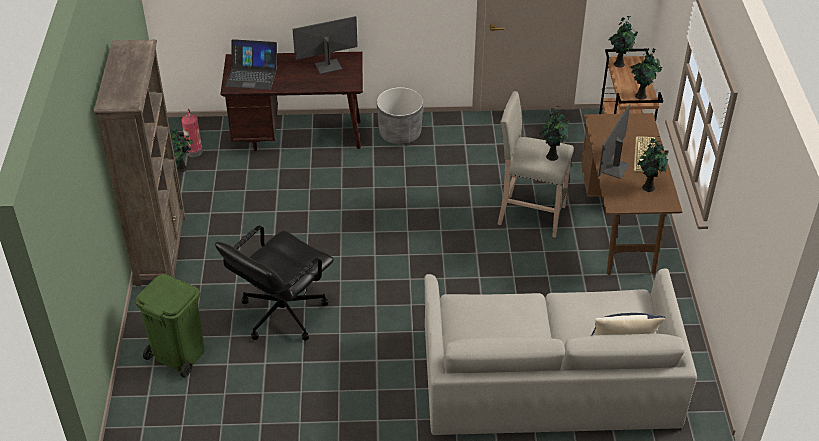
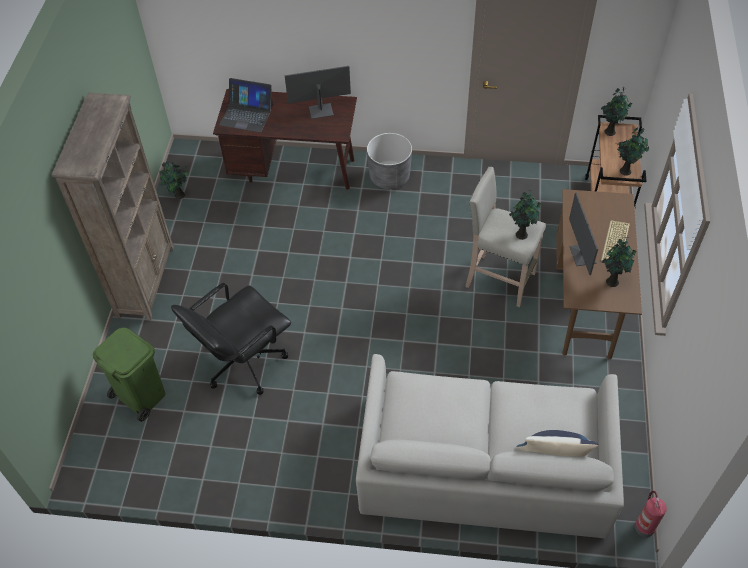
camera: 10 degrees right, 10 degrees up
(194, 151) = (194, 178): fire extinguisher -> fire extinguisher (644, 526)
(614, 168) = (581, 255): monitor -> monitor turned 45 degrees counterclockwise

